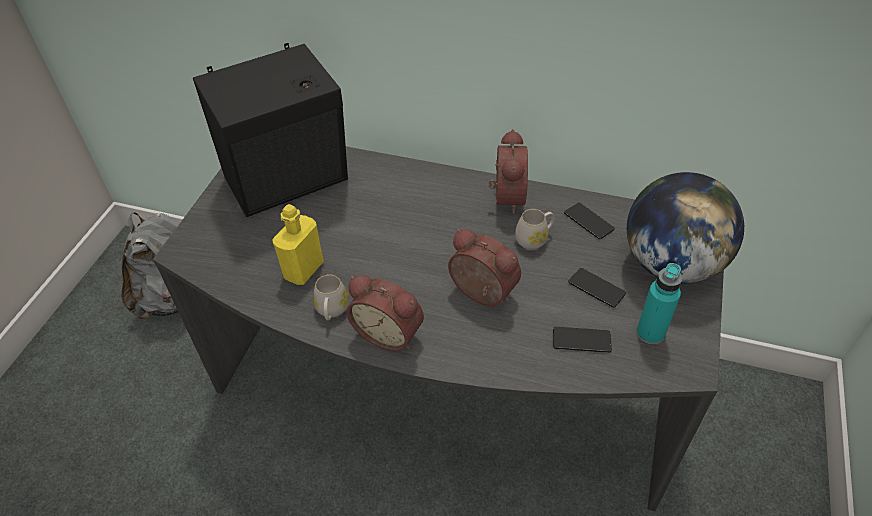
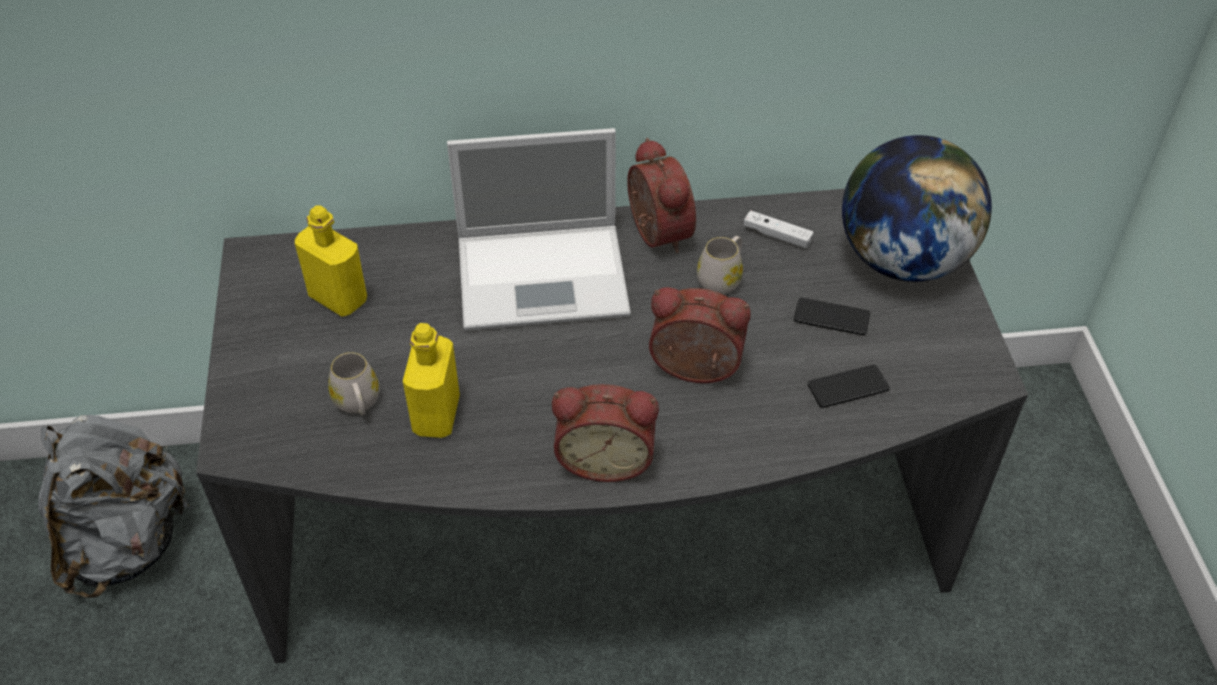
camera: 25 degrees left, 0 degrees up
(290, 181) = (338, 298): black speaker -> yellow bottle
(332, 310) = (510, 456): white mug -> white mug (358, 403)
(420, 204) = (546, 276): none -> laptop
(588, 221) = (777, 235): phone -> white game controller
(650, 333) = (922, 352): turquoise bottle -> none

